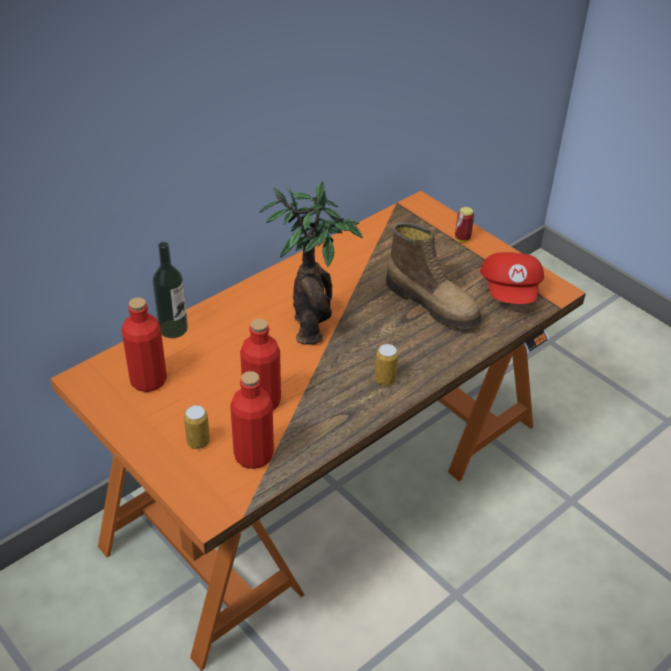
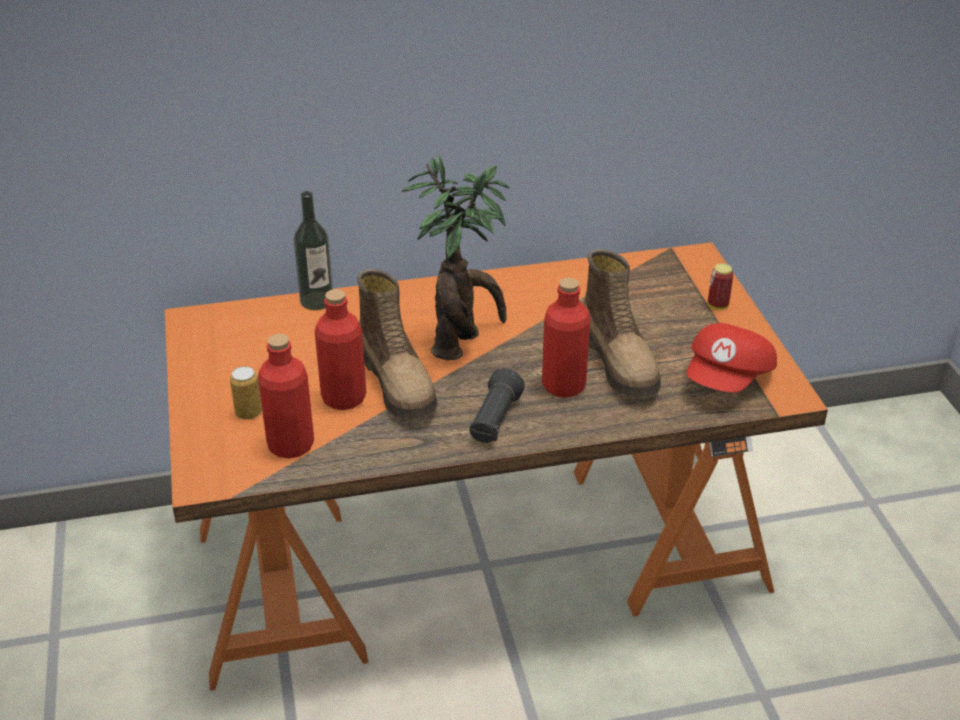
camera: 30 degrees right, 5 degrees down
(148, 381) = (251, 341): red bottle -> red bottle (563, 386)
(293, 375) = (399, 383): none -> boot
(385, 379) = (495, 420): can -> black flashlight

